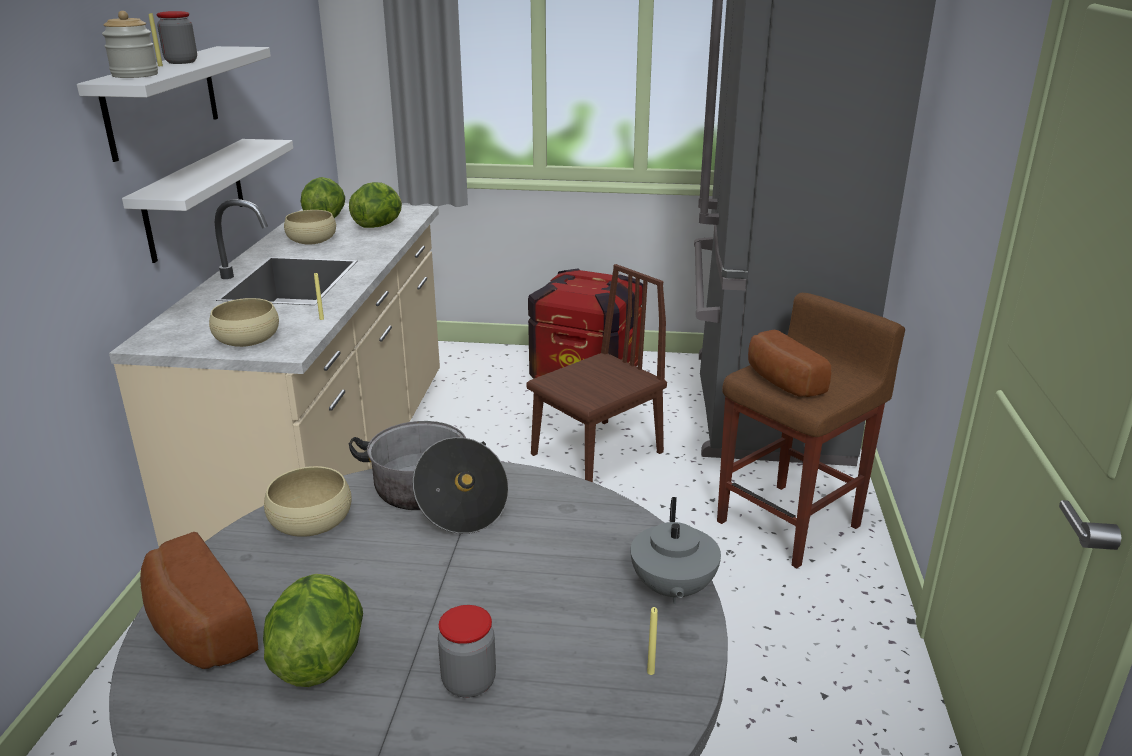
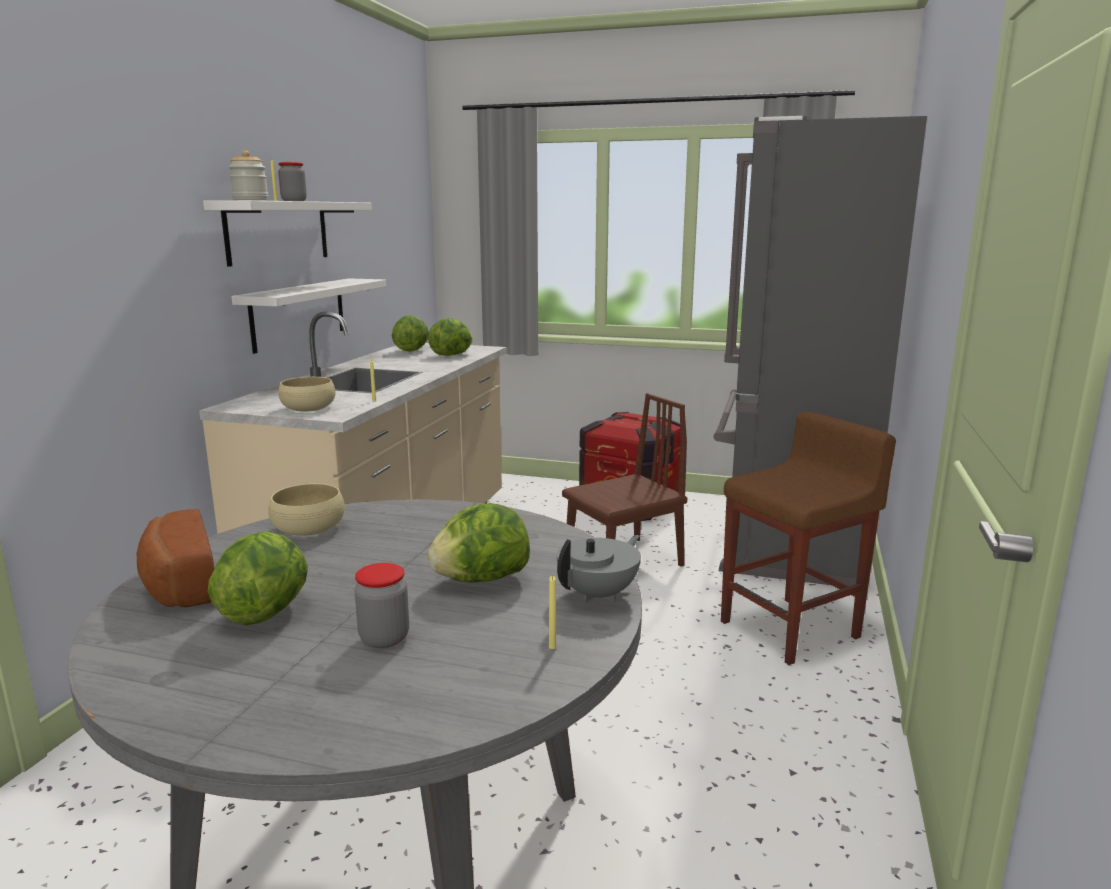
camera: 10 degrees right, 10 degrees down
(311, 240) = (393, 360): beige bowl -> none
(435, 498) = (419, 521): cooking pot -> none
(539, 581) = (481, 579): none -> lettuce
(672, 589) = (599, 594): grey teapot -> grey teapot turned 150 degrees counterclockwise
(780, 381) = (776, 484): bread -> none

